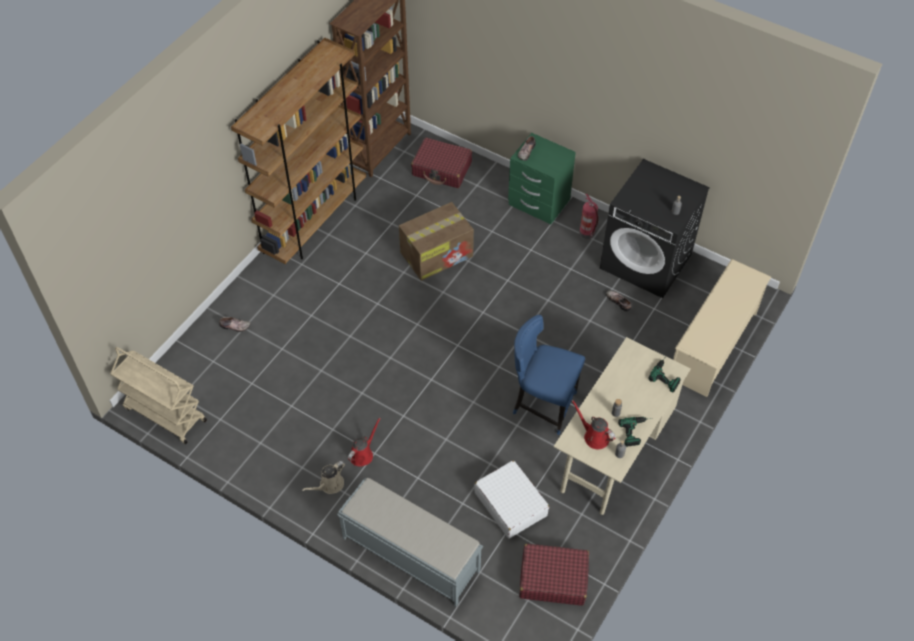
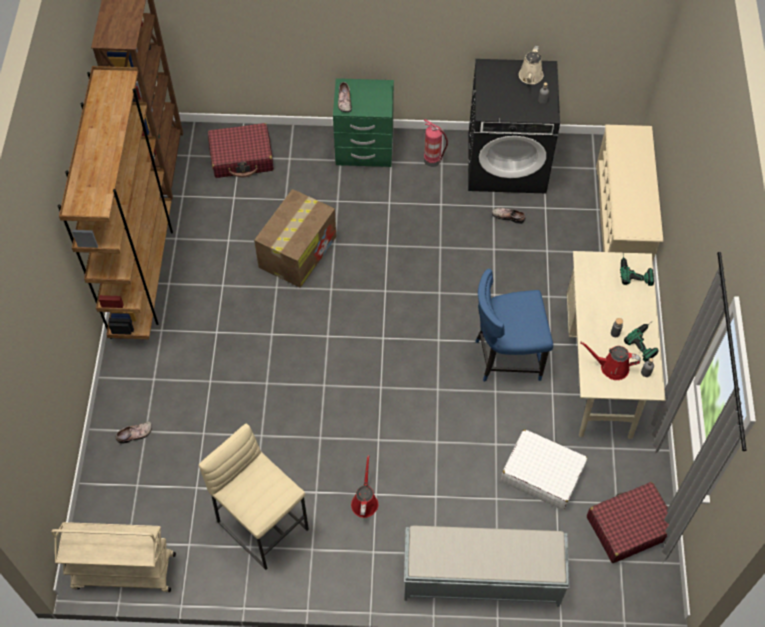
camera: 30 degrees left, 5 degrees up
(280, 433) = (263, 525): none -> beige stool
(329, 485) = (353, 552): beige watering can -> beige watering can (530, 77)

